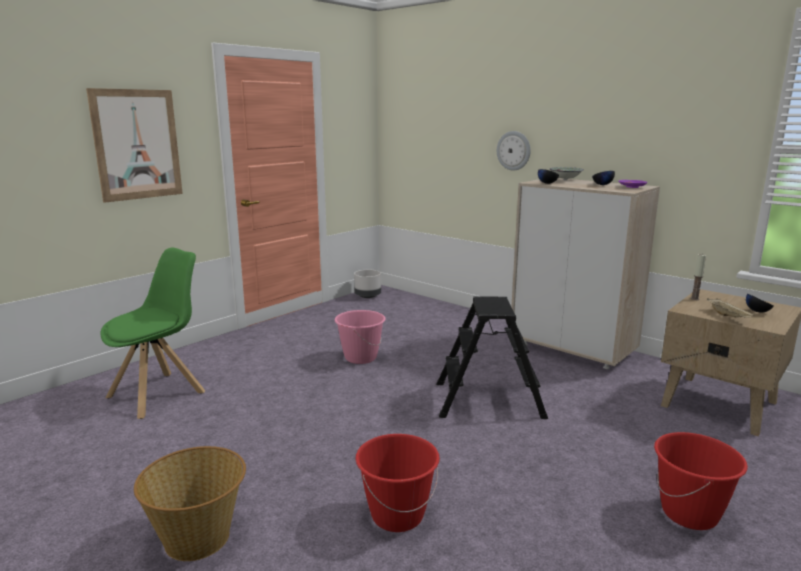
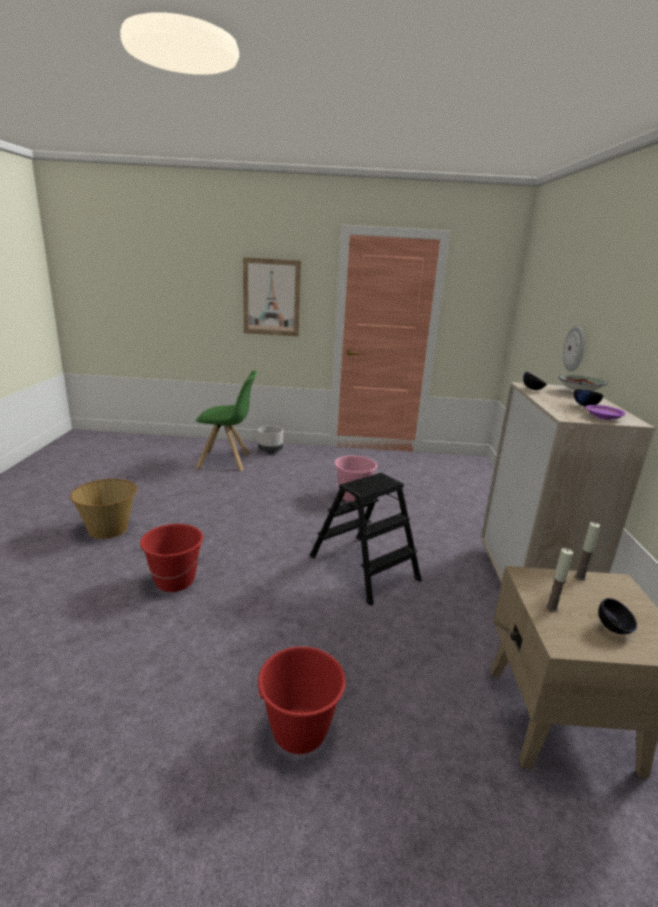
camera: 50 degrees right, 5 degrees up
(368, 296) = (456, 460): grey planter -> grey planter (270, 451)
(729, 317) = (551, 608): beige tray -> candle

